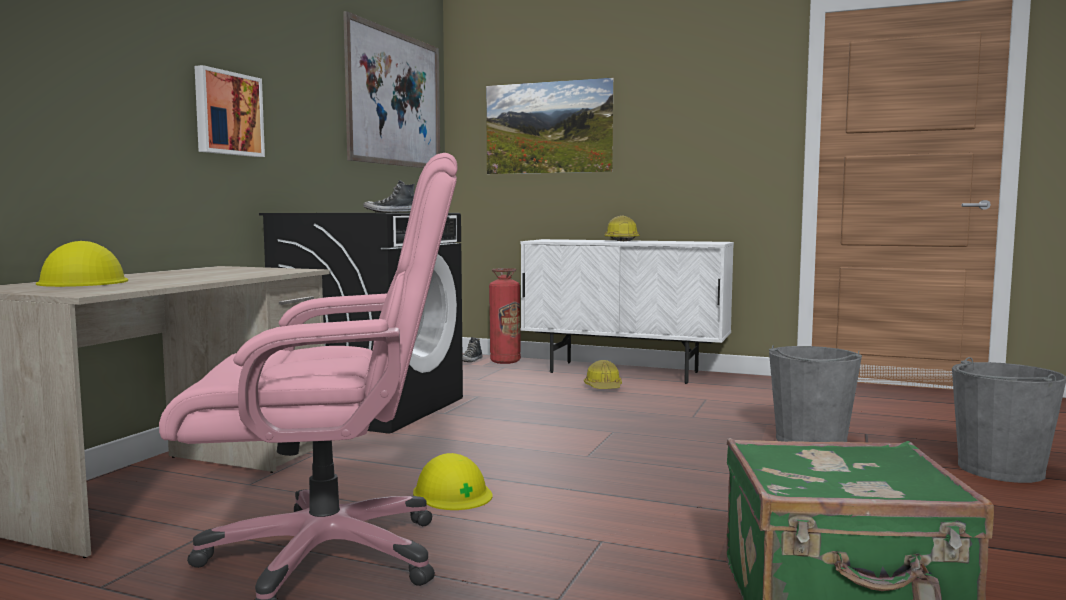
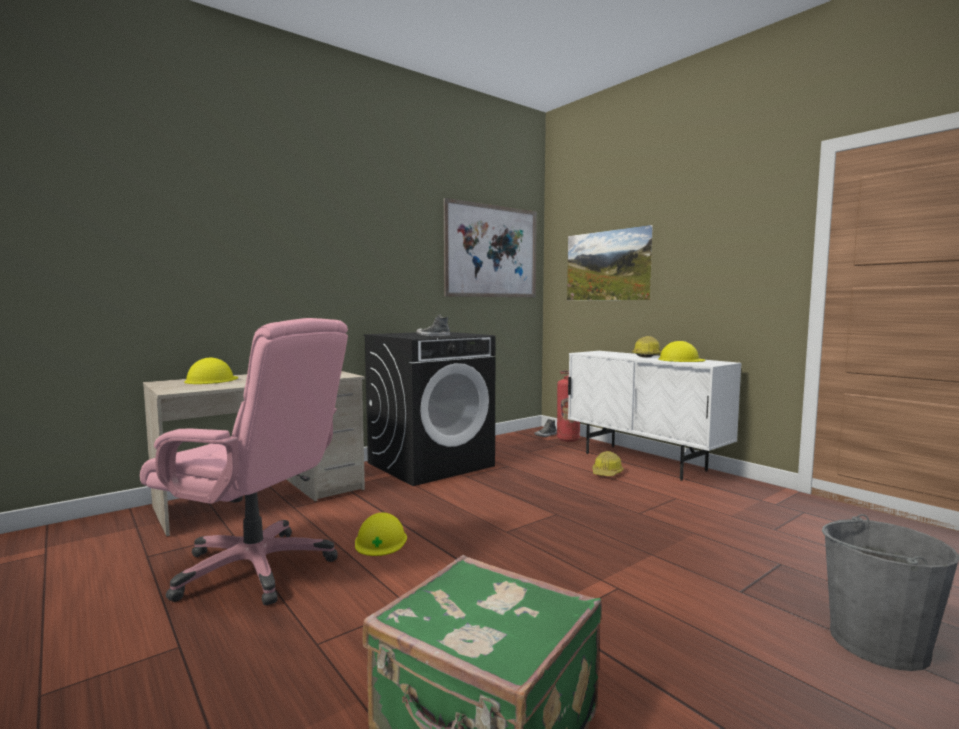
camera: 30 degrees right, 0 degrees up
(227, 113) = (342, 274): picture -> none
(670, 241) = (681, 360): none -> yellow hard hat
(810, 441) = (710, 559): grey bucket -> none

